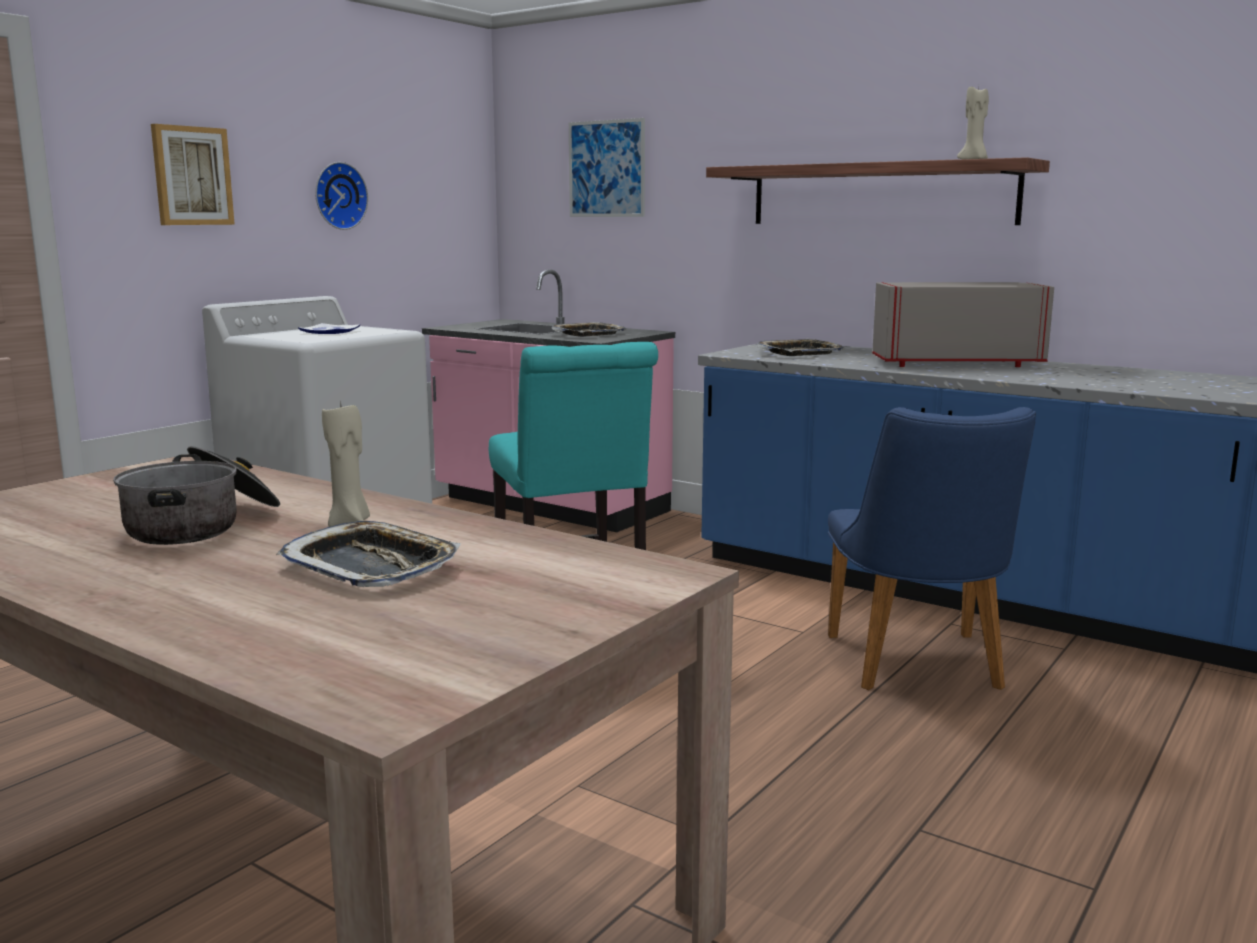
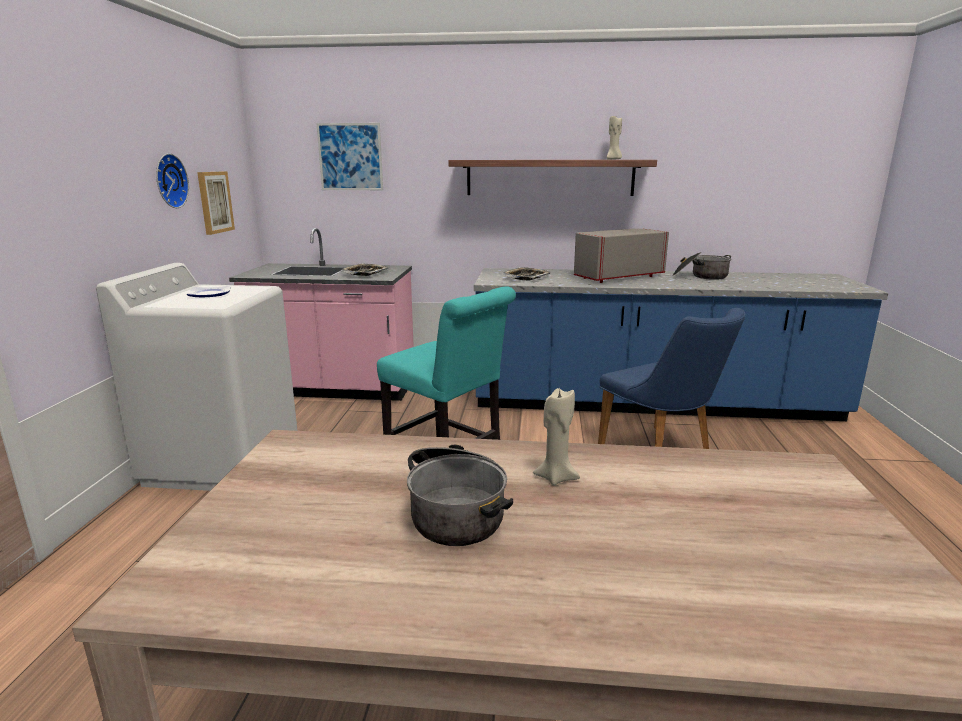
camera: 30 degrees left, 5 degrees up
(192, 176) = (69, 170): picture -> picture (214, 202)
(371, 567) = (663, 517): tray -> none
(1117, 373) = (700, 276): none -> cooking pot

